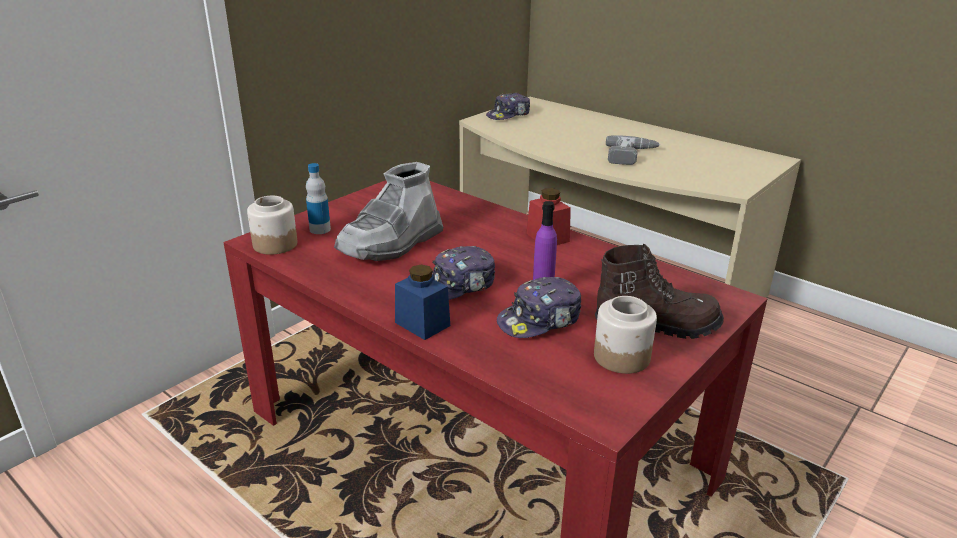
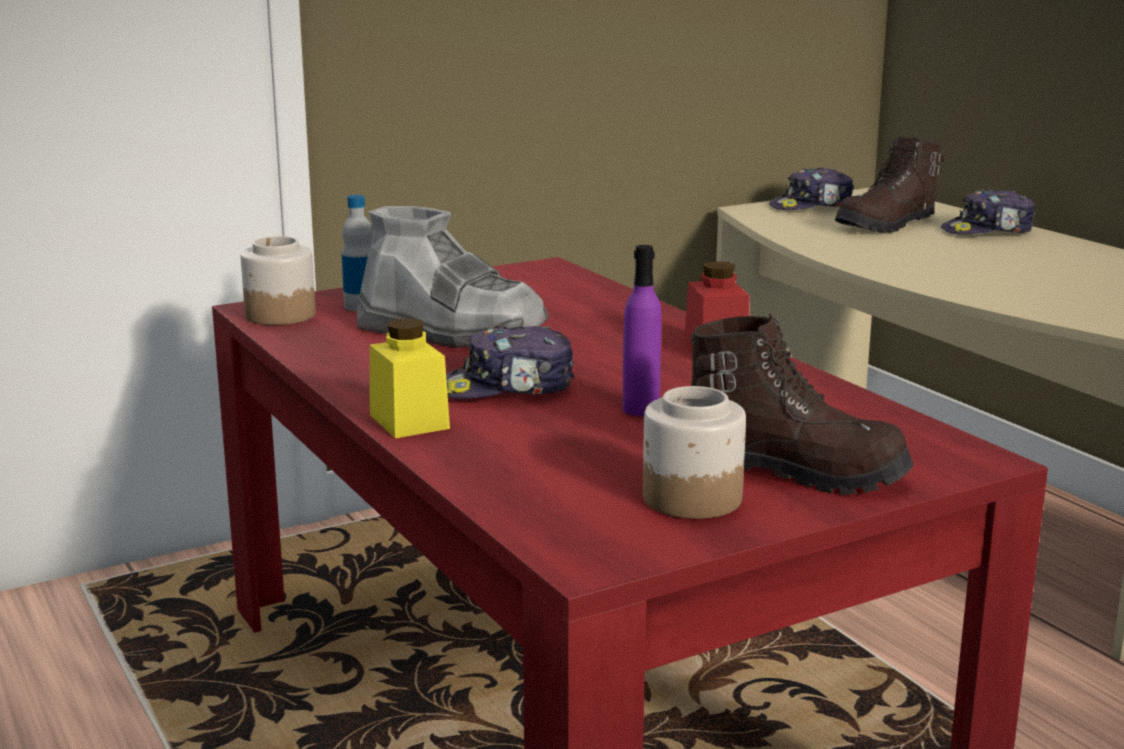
camera: 20 degrees right, 10 degrees down
(391, 244) = (452, 332): grey boot -> grey boot turned 120 degrees counterclockwise
(422, 324) = (409, 421): blue jar -> yellow jar
(540, 320) = (599, 441): cap -> cap (988, 231)
(557, 125) = (887, 225): none -> brown boot
(631, 156) = (989, 273): power drill -> none

